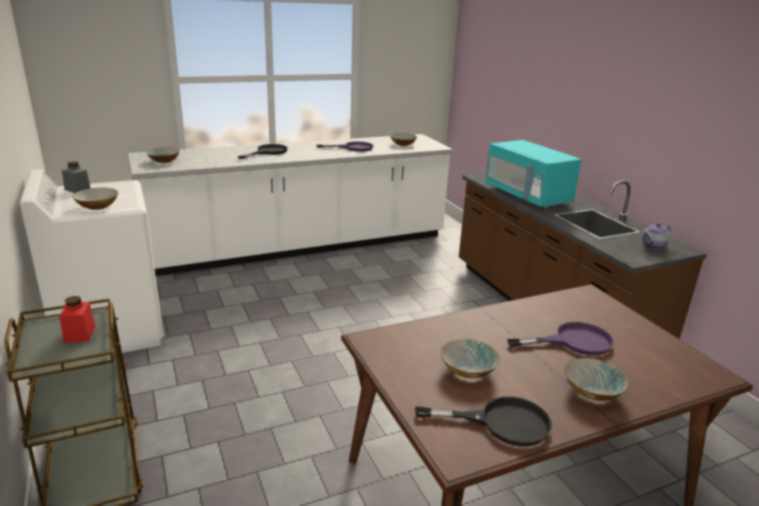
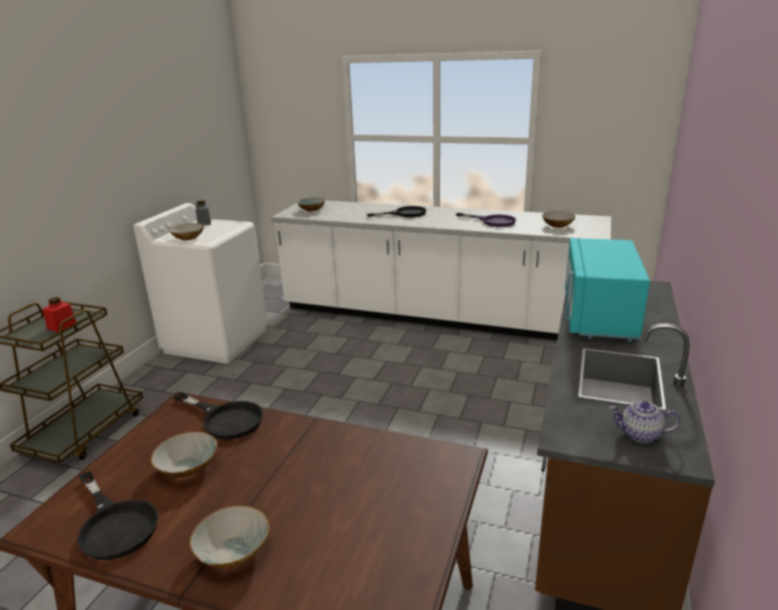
camera: 45 degrees right, 0 degrees up
(425, 333) = (226, 419): none -> black frying pan
(573, 341) = (324, 495): purple frying pan -> none

